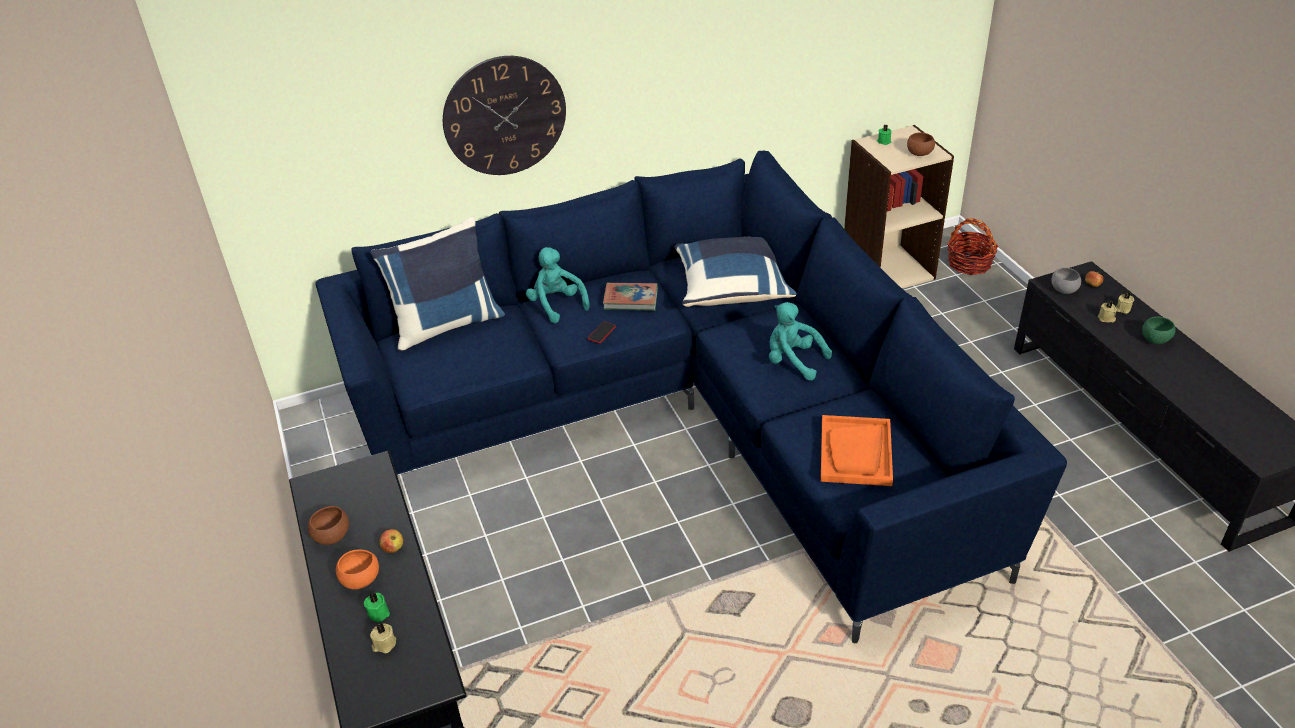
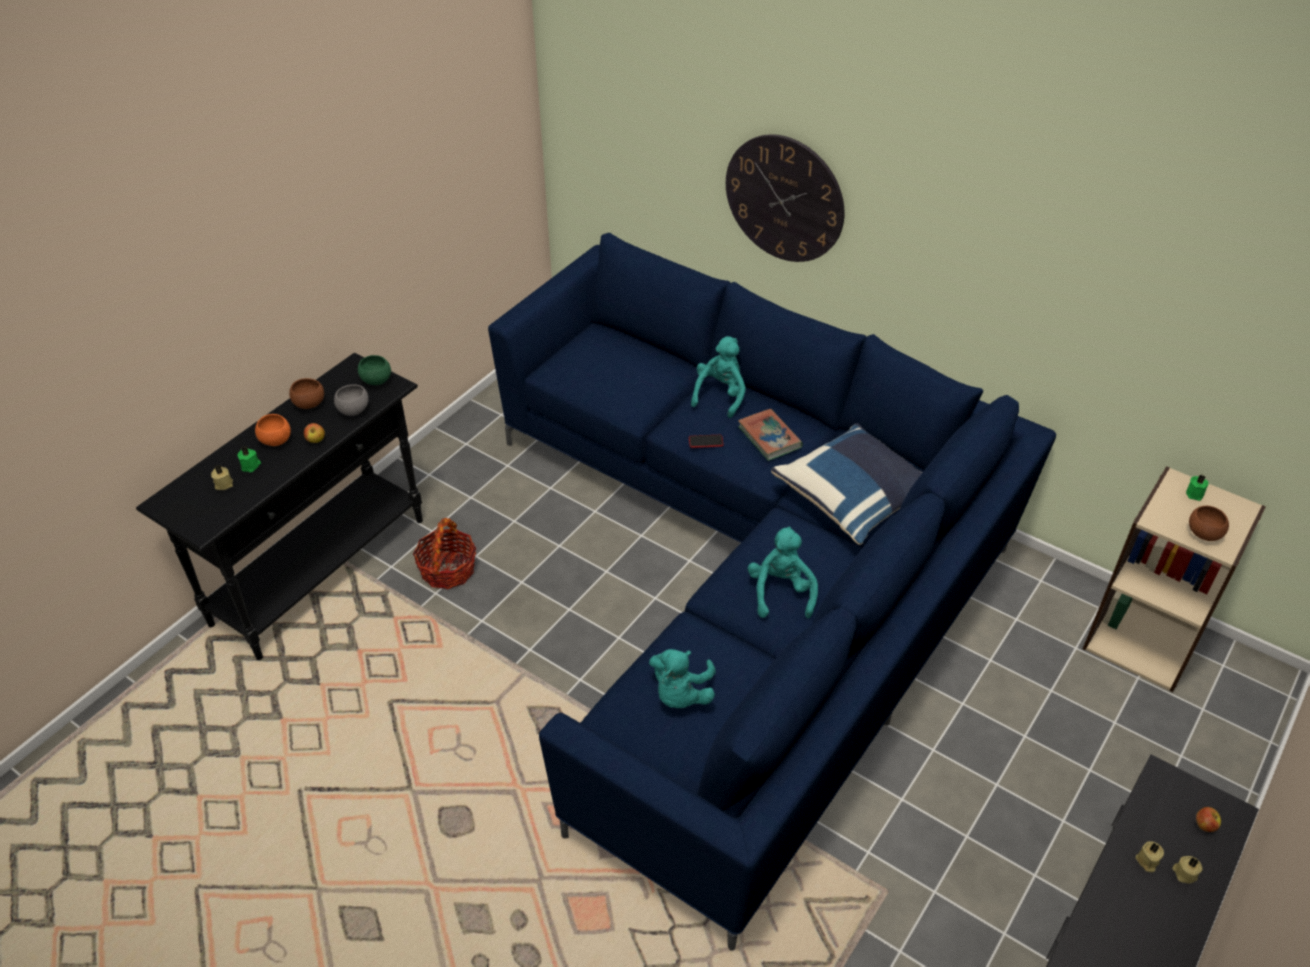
camera: 55 degrees right, 5 degrees up
(446, 324) = (636, 346): blue pillow -> none
(856, 452) = (680, 694): orange tray -> turquoise plush toy
(969, 263) = (1239, 714): basket -> basket (448, 570)
(1063, 290) = (1163, 797): grey bowl -> grey bowl (354, 410)
(1155, 340) = (1151, 929): green bowl -> green bowl (376, 380)

